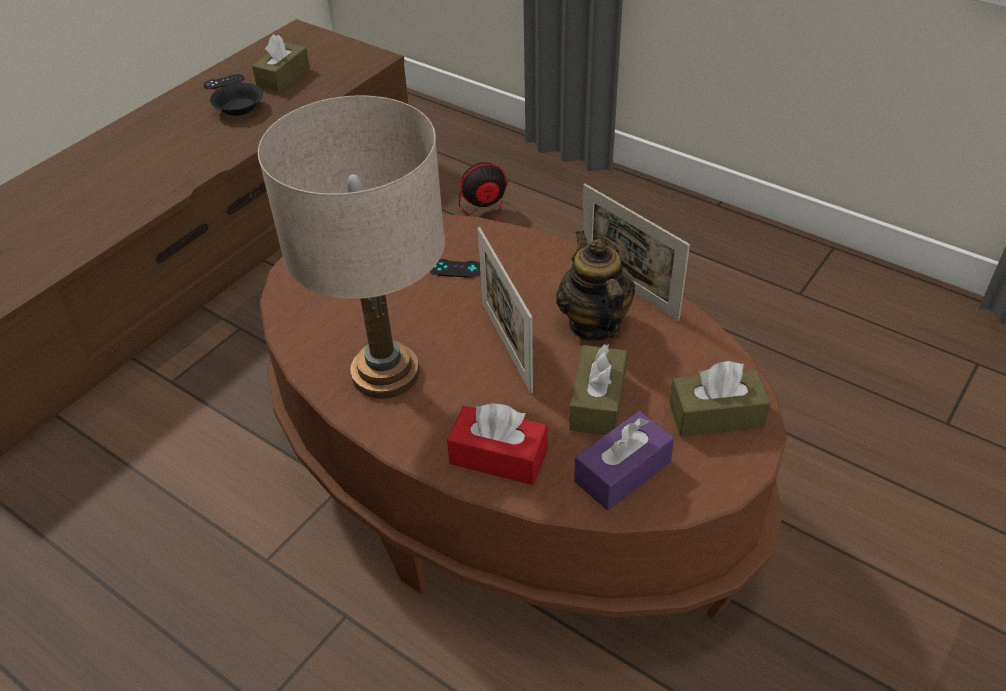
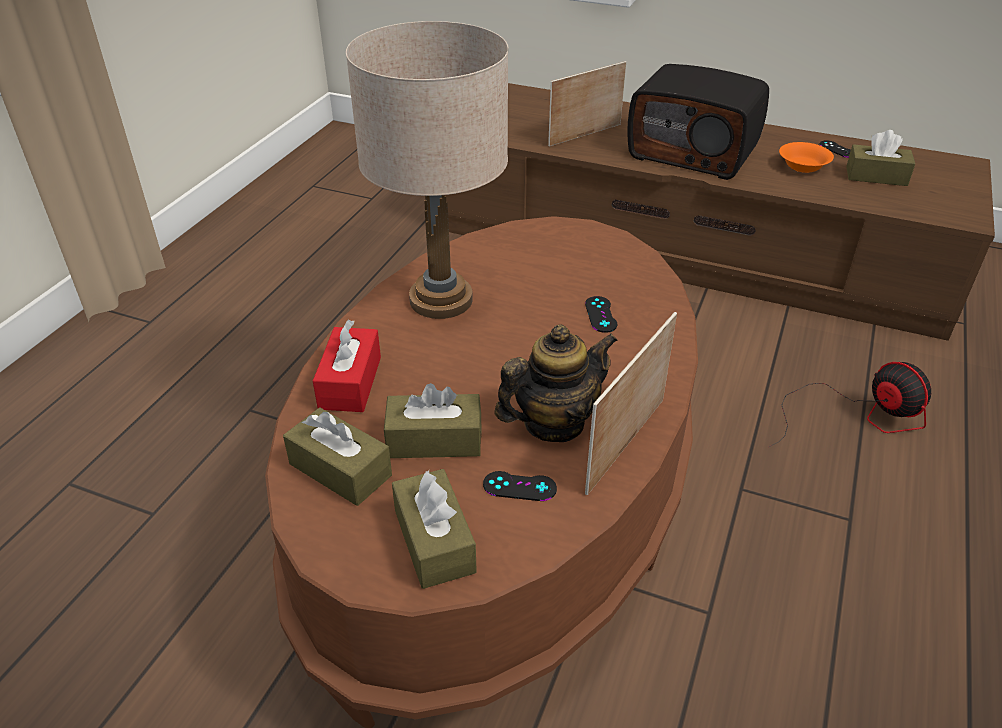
camera: 75 degrees right, 5 degrees down
(162, 164) = (693, 152): none -> radio
(240, 109) = (802, 167): black bowl -> orange bowl
(506, 345) = (499, 365): picture frame -> picture frame (585, 135)
(622, 472) = (340, 469): purple tissue box -> brown tissue box
(663, 356) = (519, 486): none -> black game controller

